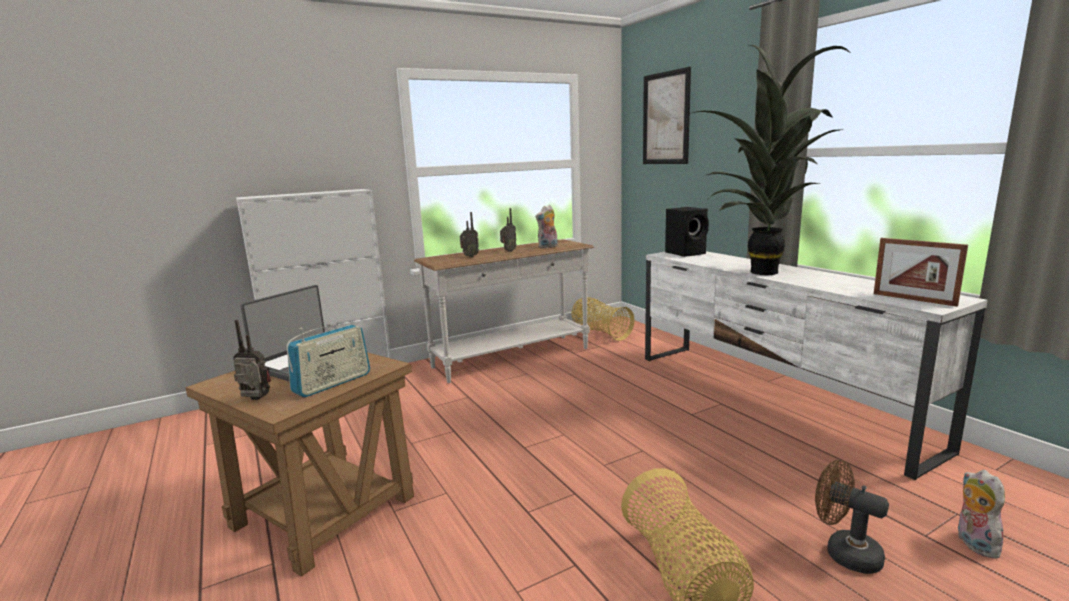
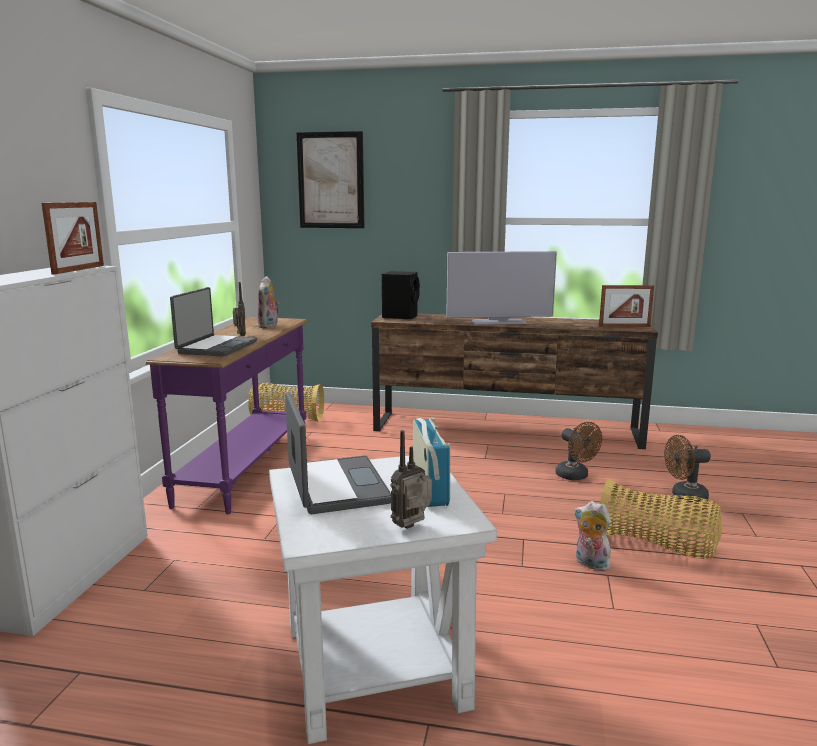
camera: 50 degrees left, 0 degrees up
(324, 510) = (372, 665): brown side table -> white side table
(340, 191) = (79, 269): none -> picture frame
(469, 256) = (216, 347): radio -> laptop
(512, 358) = (247, 468): white console table -> purple console table
(748, 468) = (575, 476): none -> brown fan
(762, 271) = (499, 322): potted plant -> television
(770, 398) = (507, 430): white tv stand -> brown tv stand
(973, 543) = (708, 468): plush toy -> plush toy (590, 564)

